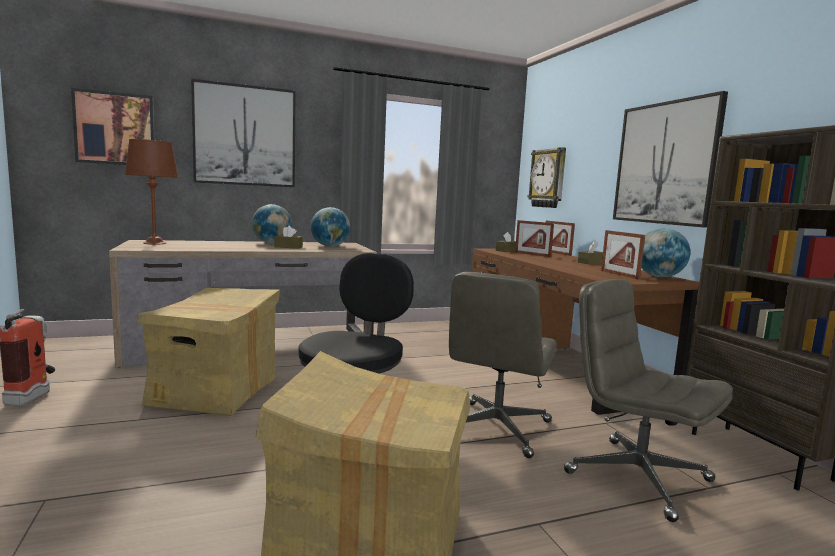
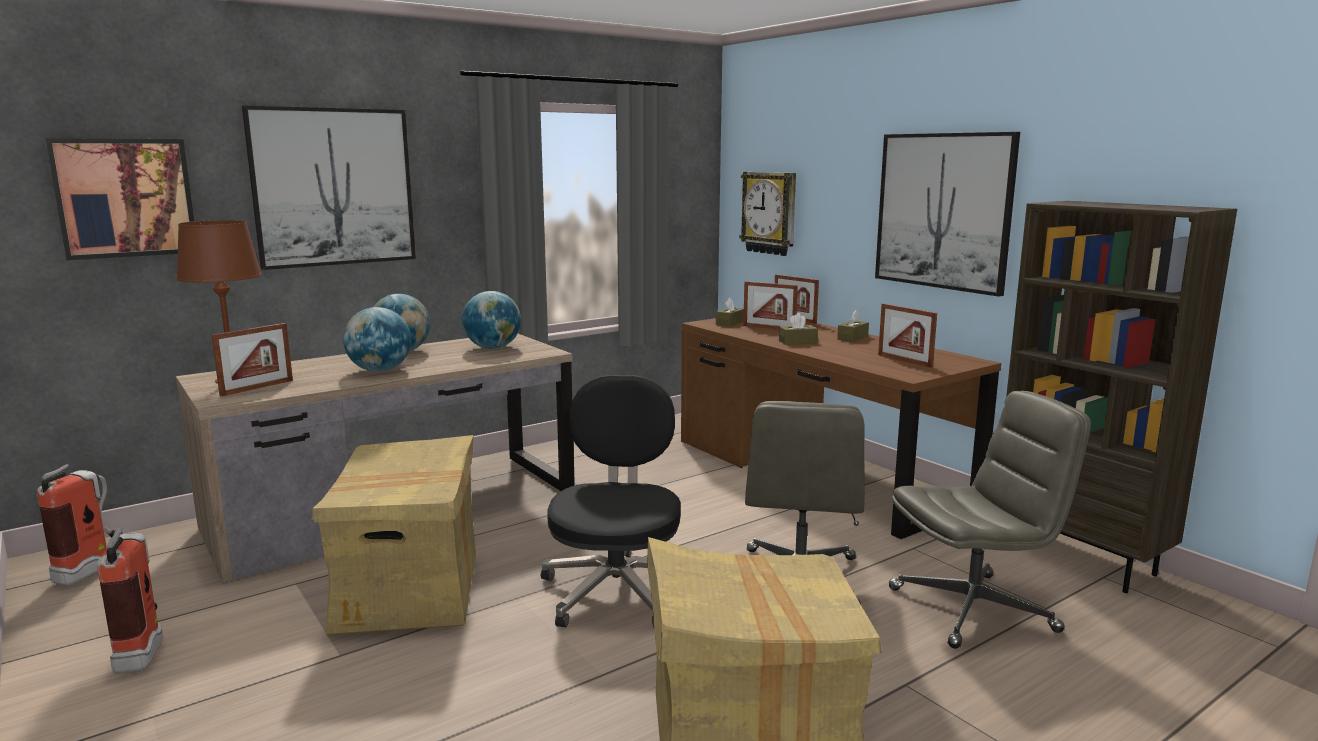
camera: 15 degrees left, 5 degrees up
(57, 351) = (93, 571): none -> fire extinguisher
(160, 246) = (257, 388): none -> picture frame
(288, 247) = (439, 359): brown tissue box -> brown tissue box (797, 342)
(636, 476) = (973, 609): grey office chair -> grey office chair turned 135 degrees clockwise
(659, 277) = (949, 358): globe -> globe (380, 370)

